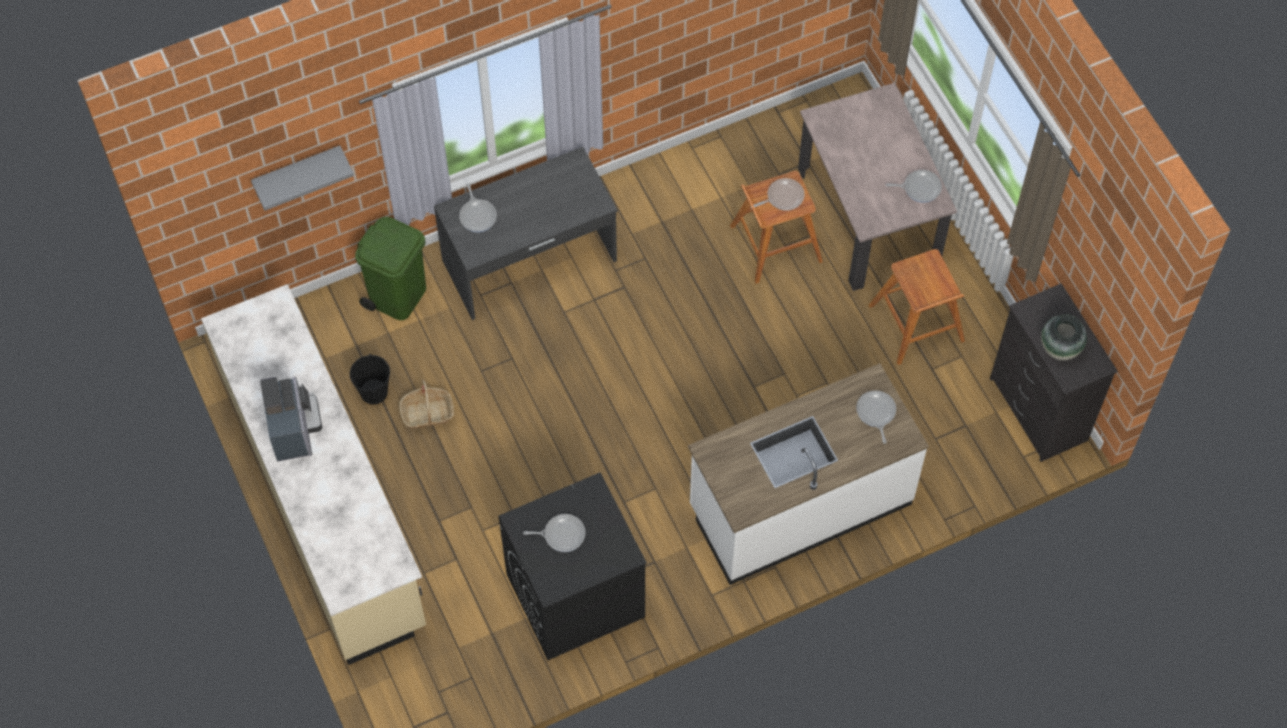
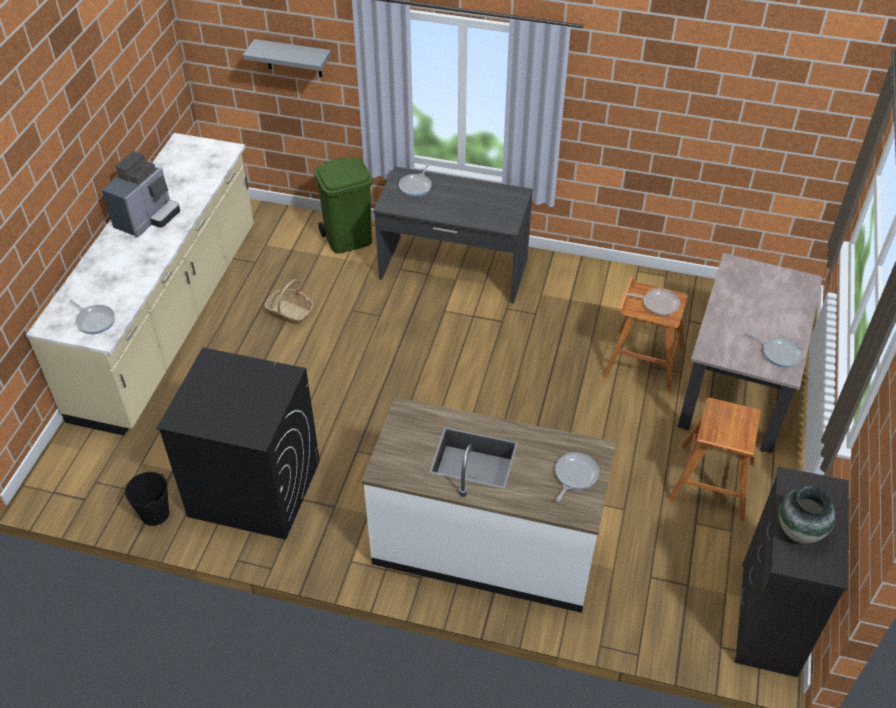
camera: 40 degrees right, 15 degrees down
(373, 392) = (272, 280): black bucket -> black bucket (154, 513)
(562, 534) = (229, 389): frying pan -> frying pan (95, 320)

